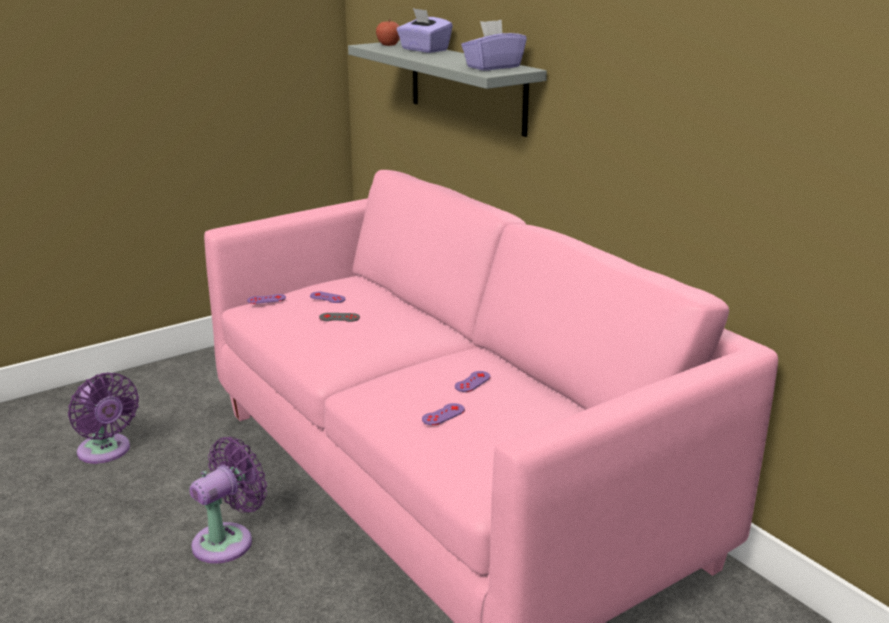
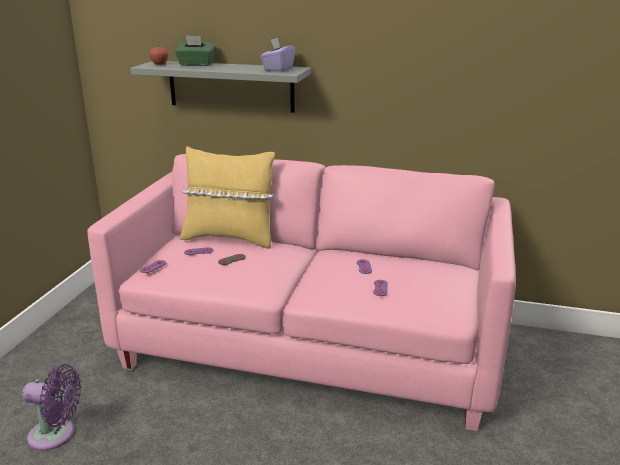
camera: 40 degrees left, 0 degrees up
(228, 540) = (233, 440): purple fan -> none
(387, 294) = (229, 238): none -> yellow pillow
(424, 50) = (196, 64): purple tissue box -> green tissue box

